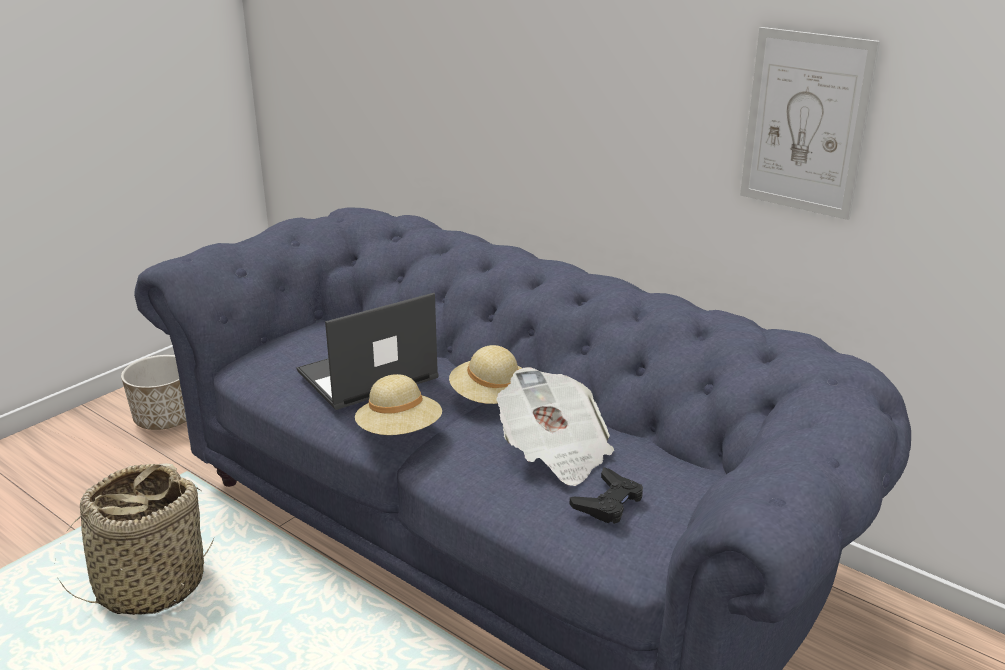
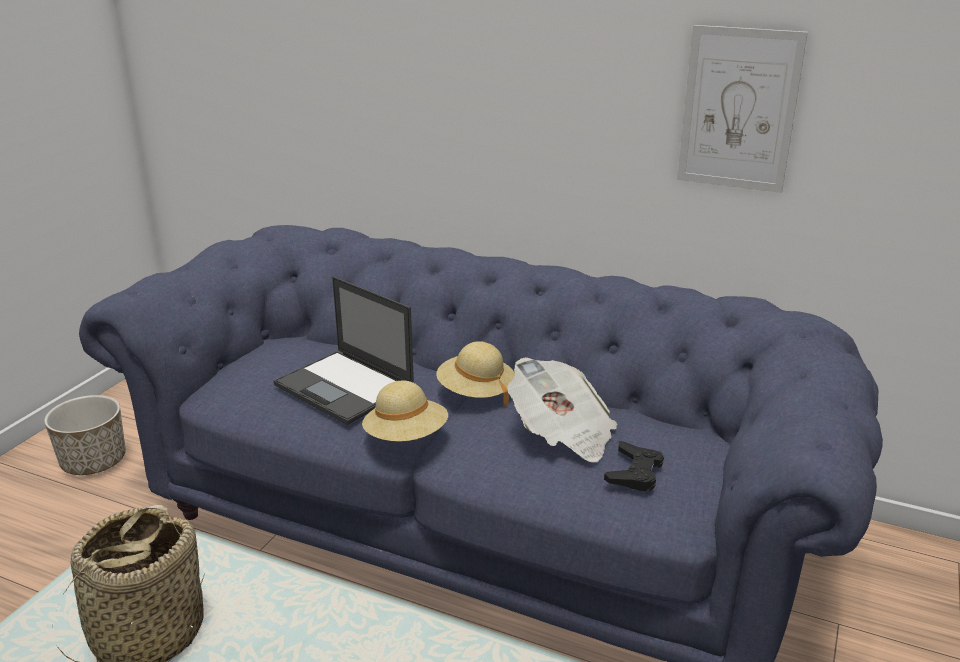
camera: 15 degrees left, 0 degrees up
(366, 375) = (346, 387): laptop -> laptop turned 90 degrees counterclockwise

